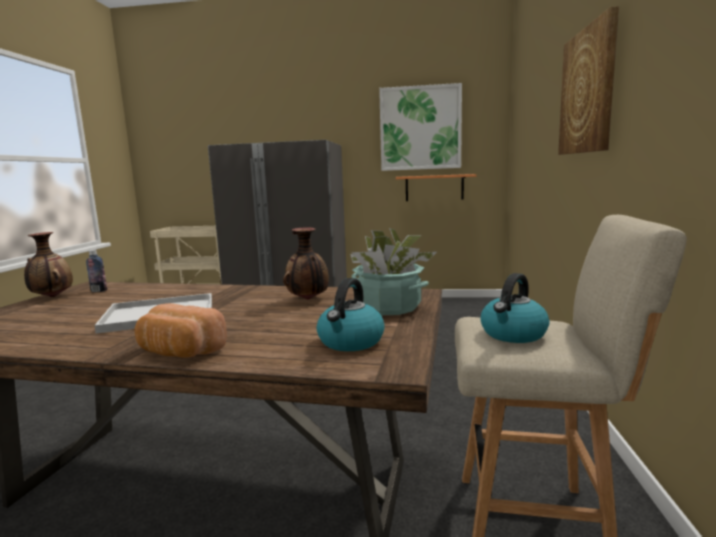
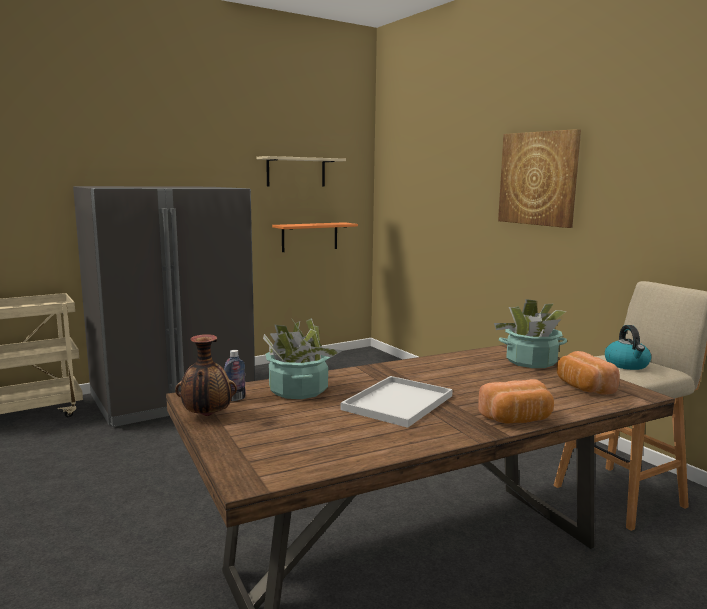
camera: 40 degrees left, 0 degrees up
(143, 293) = (298, 390): none -> potted plant
(308, 299) = (463, 367): vase -> none
(350, 342) = (582, 387): kettle -> bread
(420, 128) = (296, 172): picture -> beige shelf

